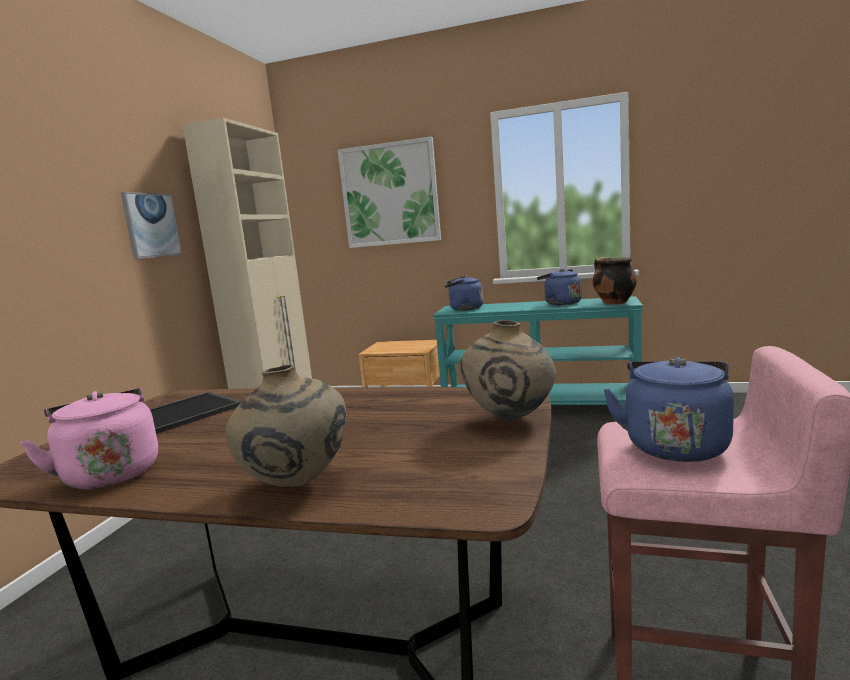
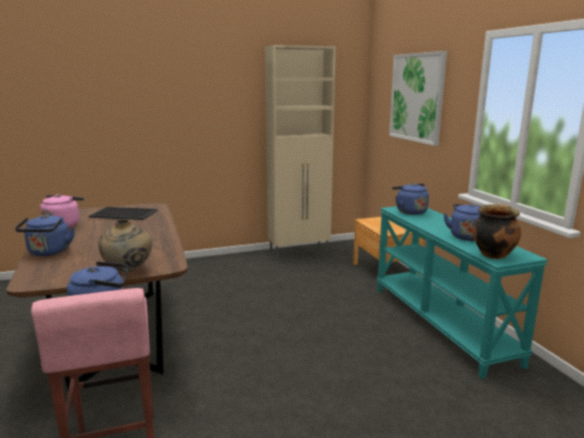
camera: 55 degrees right, 5 degrees up
(151, 225) = (228, 109): picture -> none
(296, 486) = (49, 252): beige vase -> blue kettle

